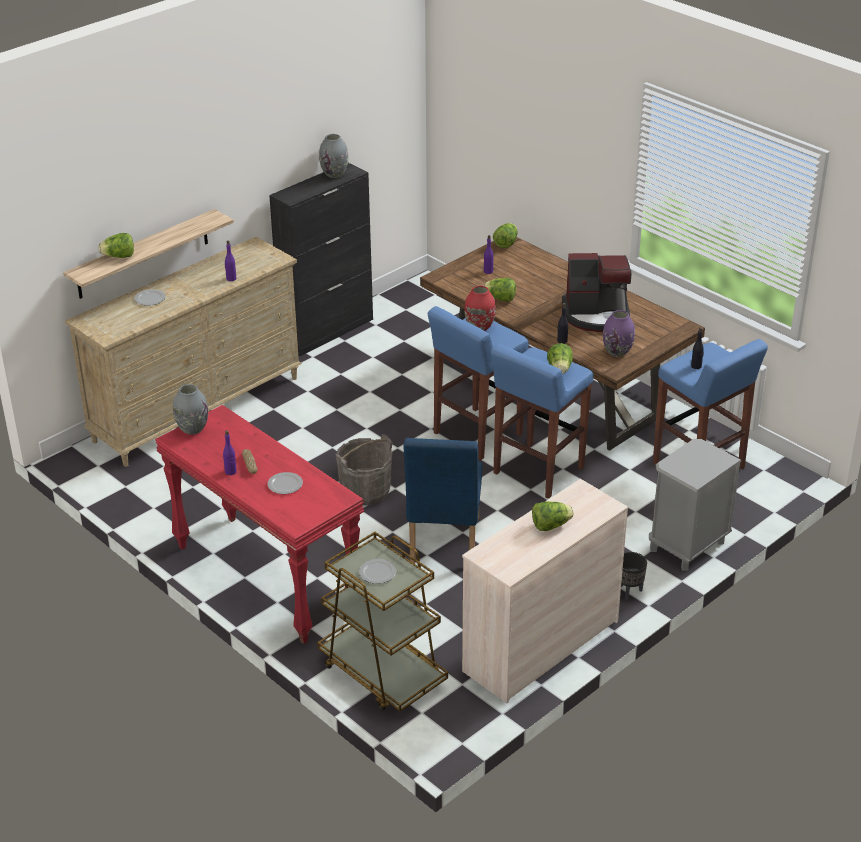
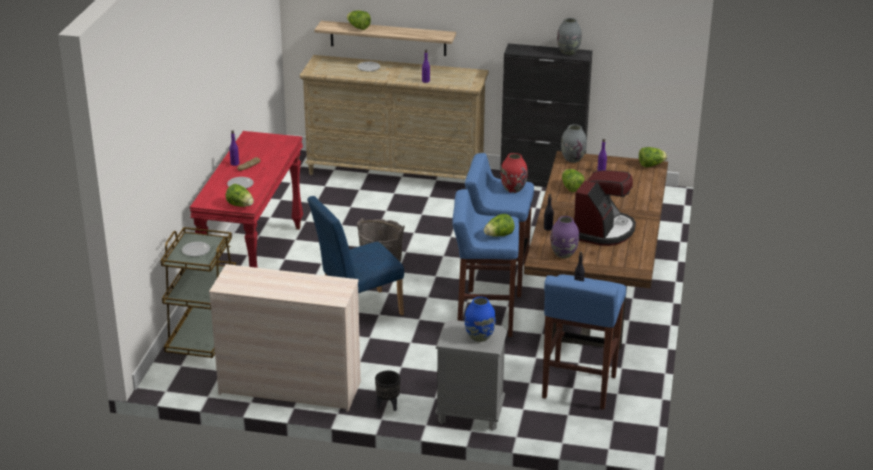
camera: 55 degrees right, 5 degrees down
(192, 429) = (265, 137): grey vase -> grey vase (572, 159)
(550, 525) = (290, 285): lettuce -> lettuce (240, 205)
(597, 315) = (603, 230): coffee machine -> coffee machine turned 120 degrees counterclockwise
(703, 459) = (479, 337): none -> blue vase

